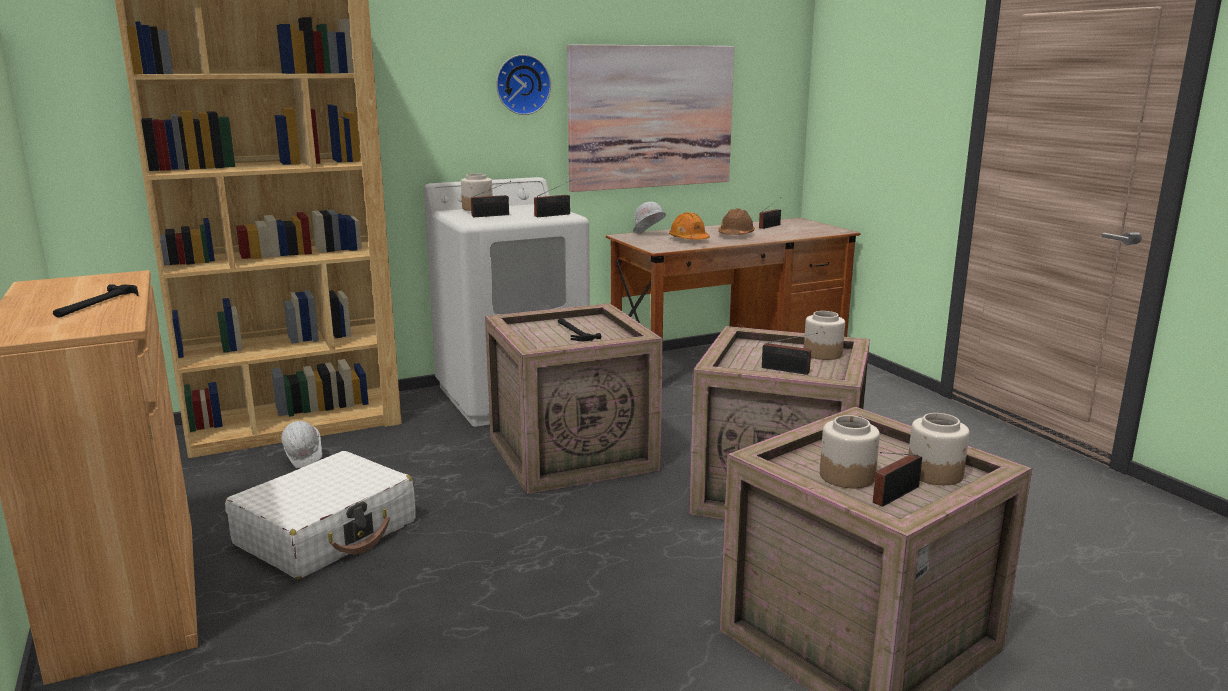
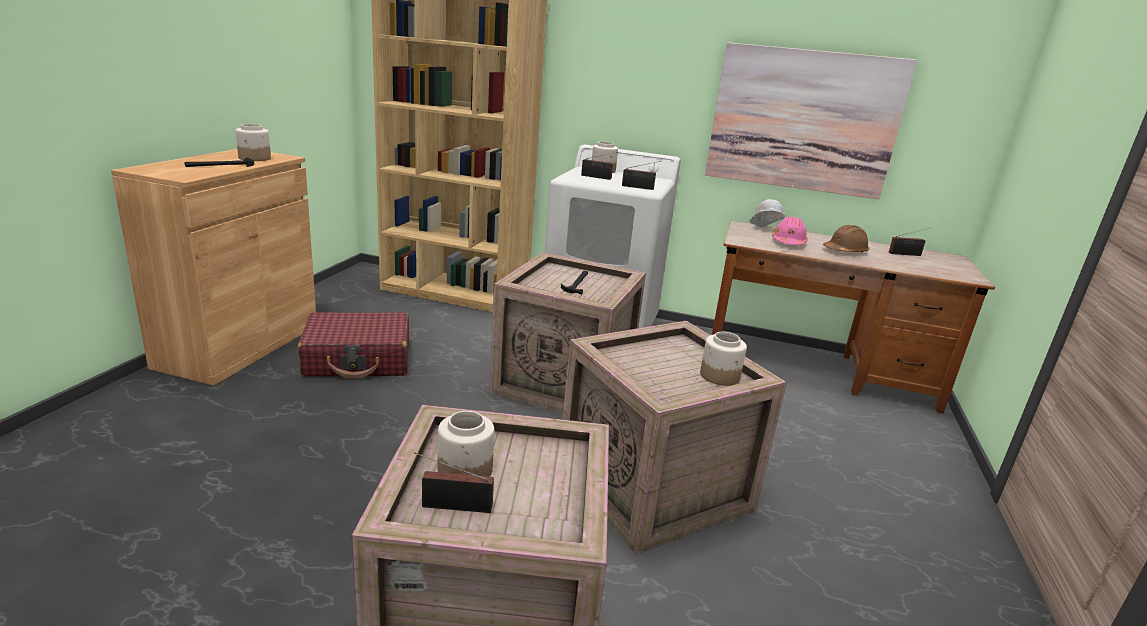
camera: 40 degrees right, 5 degrees up
(305, 461) = (422, 315): white hard hat -> none
(327, 533) = (358, 359): white suitcase -> red suitcase
(522, 84) = (678, 74): wall clock -> none
(689, 239) = (788, 242): orange hard hat -> pink hard hat
(788, 370) = (652, 374): radio -> none
(935, 473) = (533, 513): jar -> jar (255, 158)

